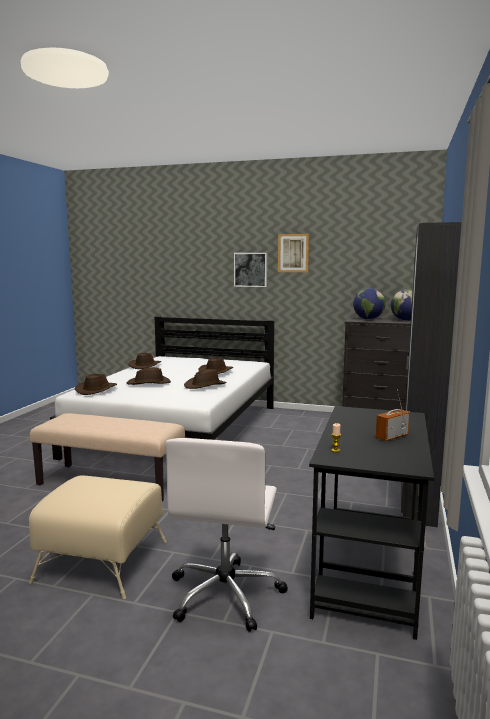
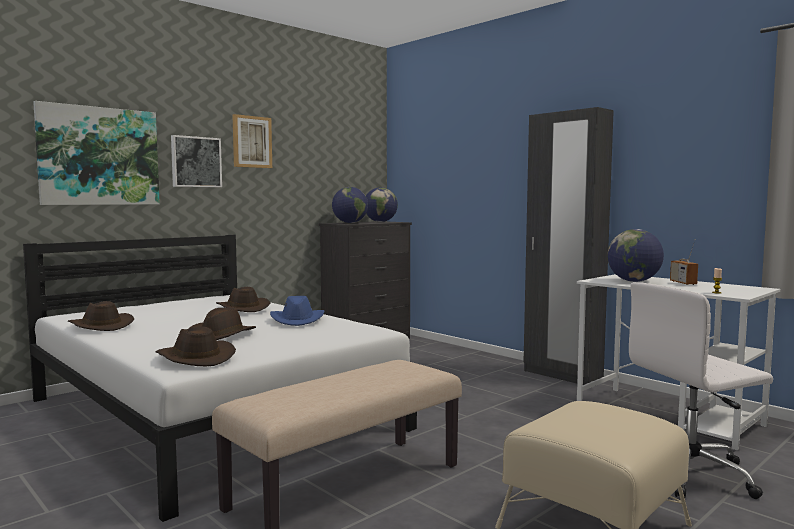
camera: 60 degrees left, 5 degrees down
(193, 268) = (99, 156): none -> picture
(205, 385) = (297, 320): brown hat -> blue hat
(226, 594) = (691, 473): white office chair -> white office chair turned 120 degrees clockwise
(367, 421) = (634, 281): none -> globe
(368, 573) = (669, 416): black desk -> white desk

